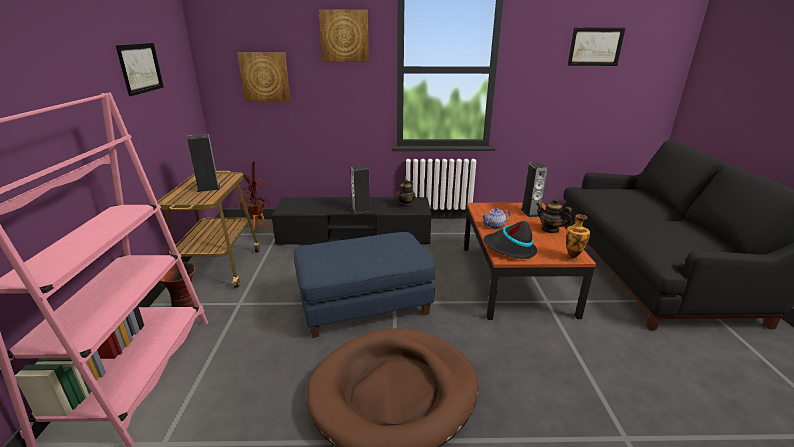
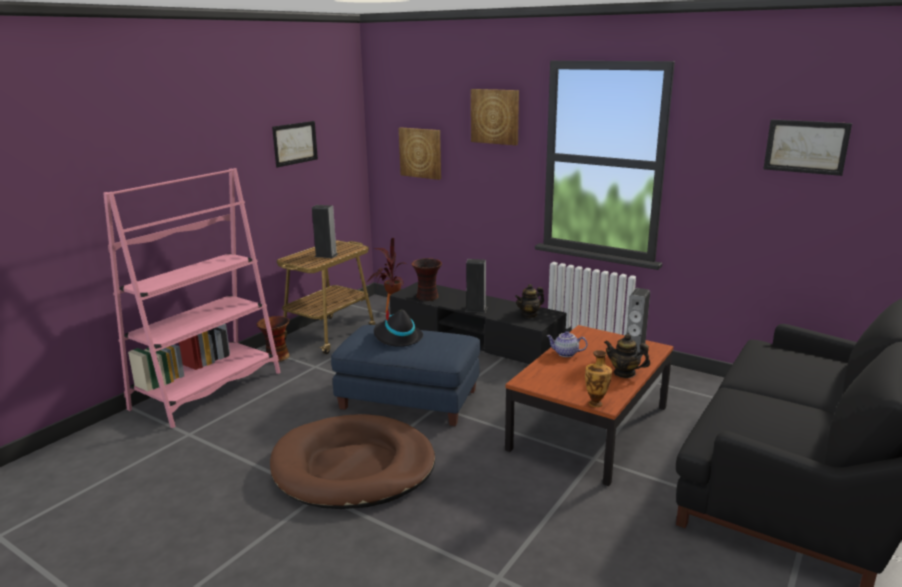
camera: 35 degrees right, 5 degrees down
(308, 209) = (427, 297): none -> vase
(509, 249) = (543, 377): black hat -> black hat (397, 337)
(550, 229) = (624, 373): teapot -> teapot turned 45 degrees counterclockwise

